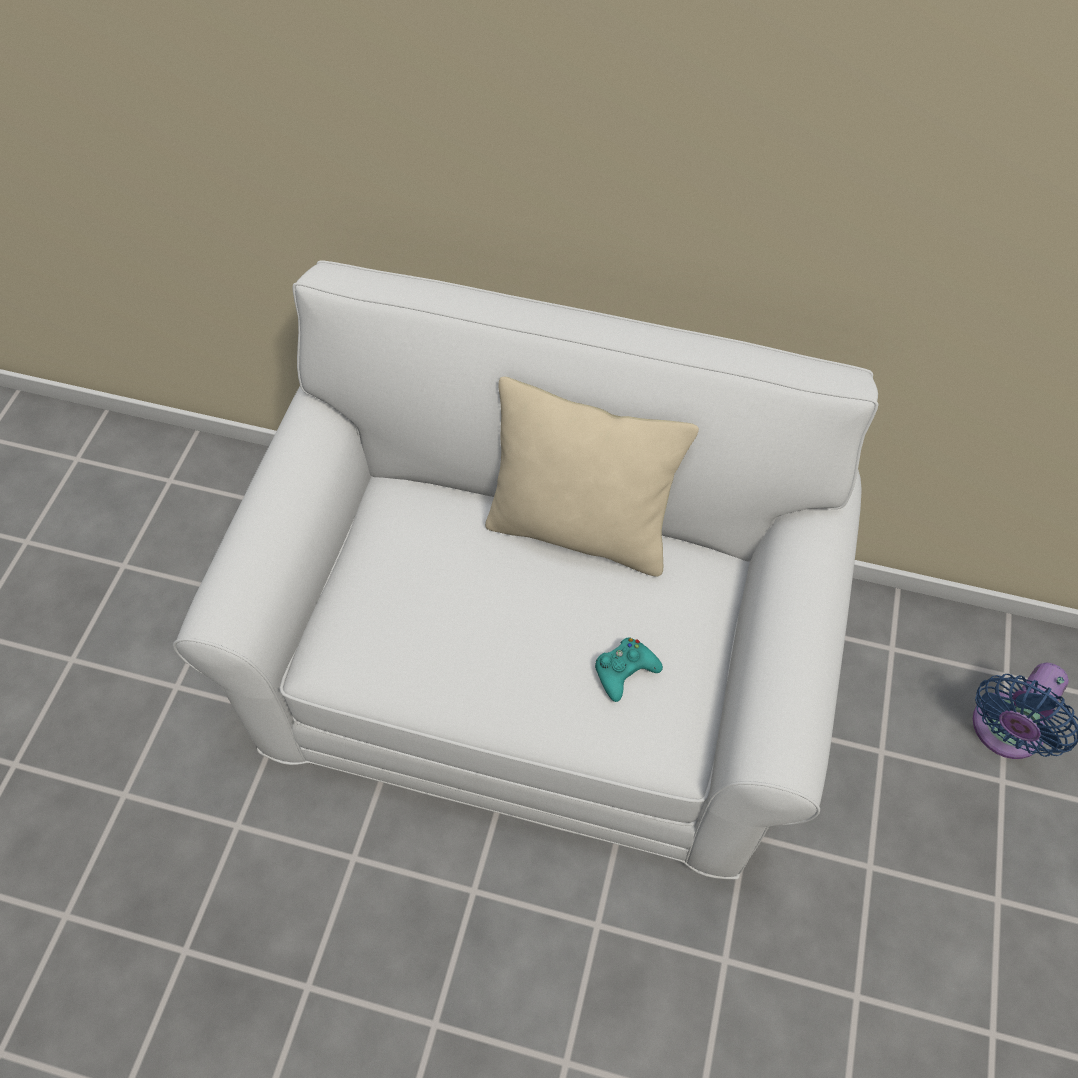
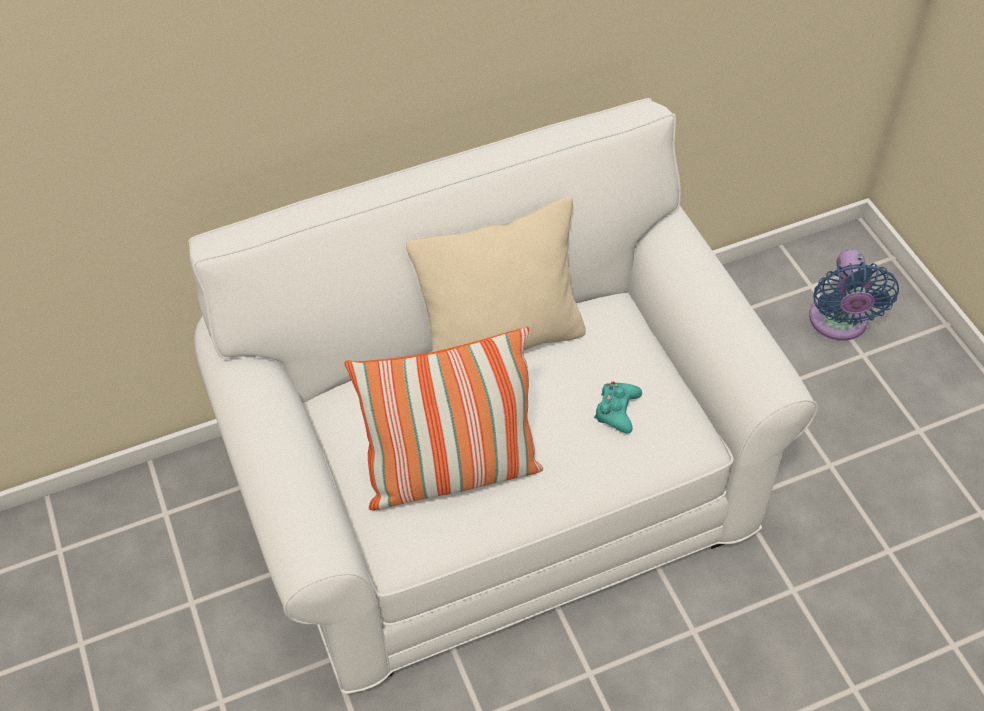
camera: 35 degrees left, 5 degrees down
(426, 624) = (452, 472): none -> pillow

